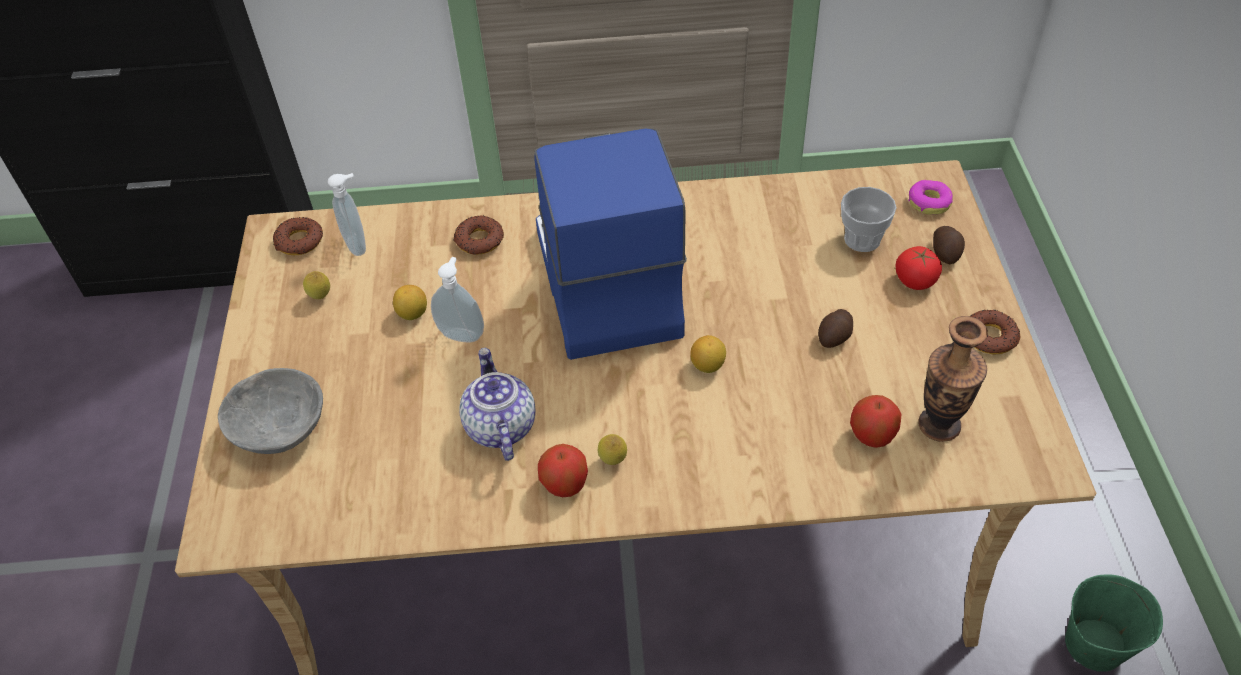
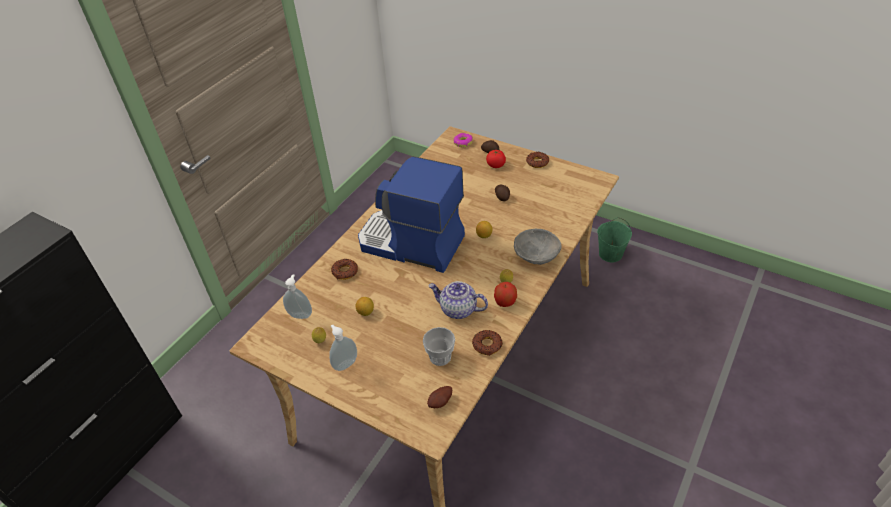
camera: 55 degrees left, 5 degrees down
(278, 429) = (388, 388): grey bowl -> grey bowl (536, 257)
(286, 513) = (441, 402): none -> potato
(299, 241) = (273, 336): donut -> donut (487, 345)
(462, 334) = (395, 300): soap dispenser -> soap dispenser (345, 364)
(862, 239) = (463, 167): cup -> cup (440, 357)
(872, 435) = (554, 210): apple -> none
(939, 425) = (563, 193): vase -> none

